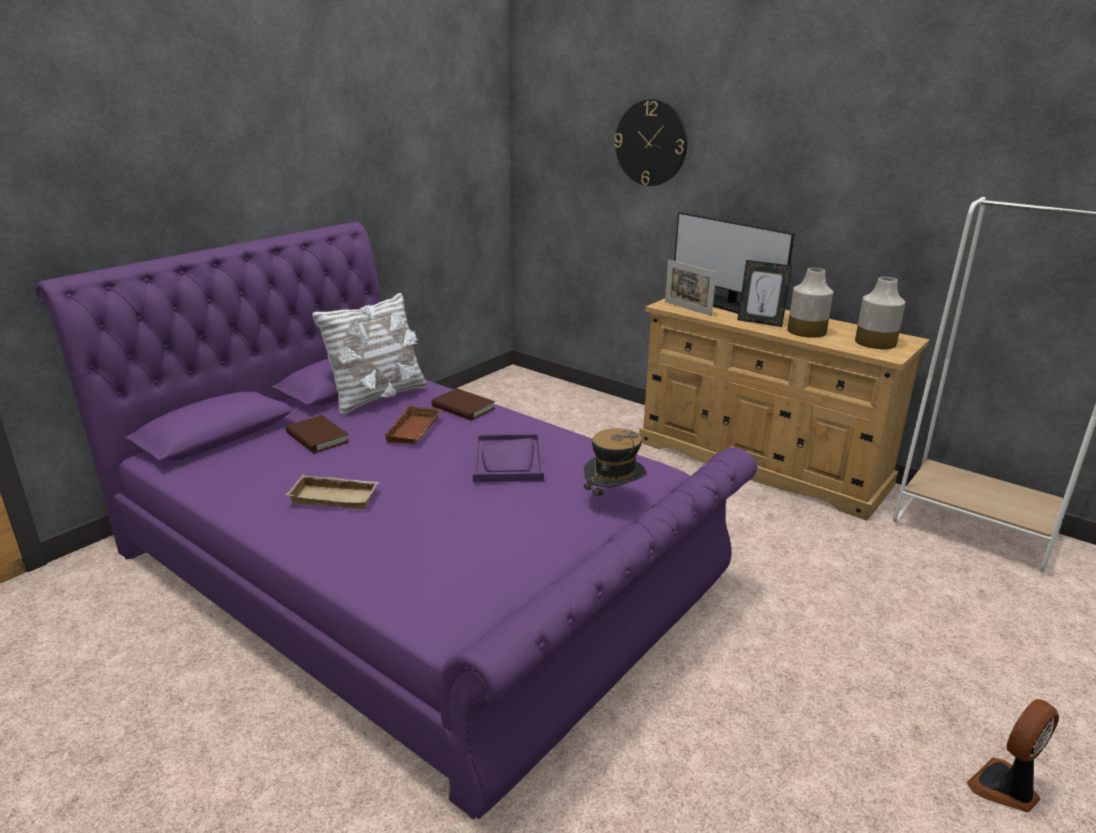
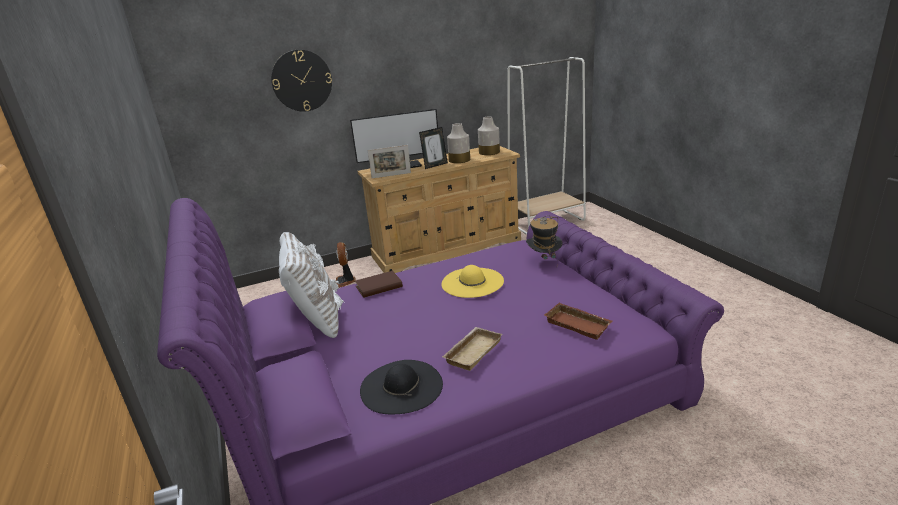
camera: 60 degrees left, 0 degrees up
(259, 473) = (401, 386): none -> black hat
(317, 438) = (364, 353): brown book -> none
(415, 430) = (397, 309): brown tray -> brown tray (579, 324)
(508, 460) = (472, 282): purple tray -> yellow hat
(1006, 788) = (698, 271): fan -> fan (345, 281)

